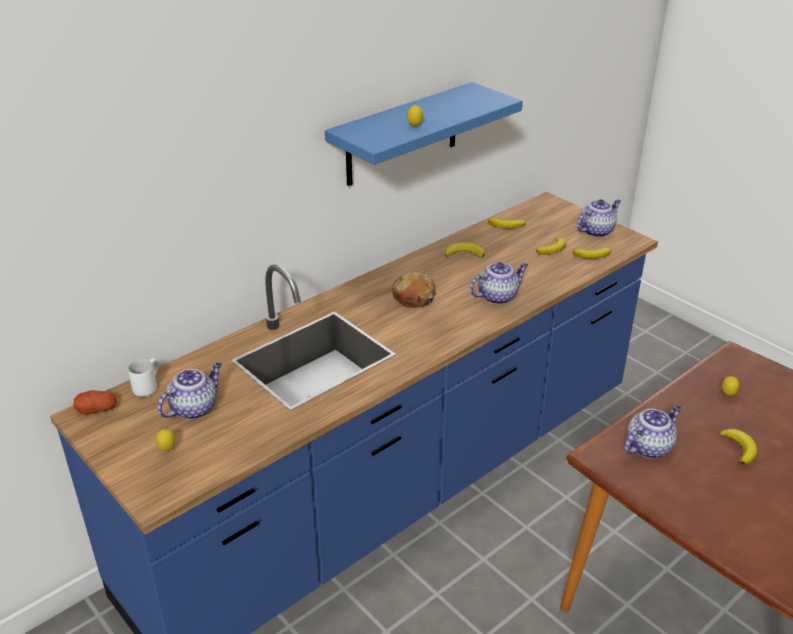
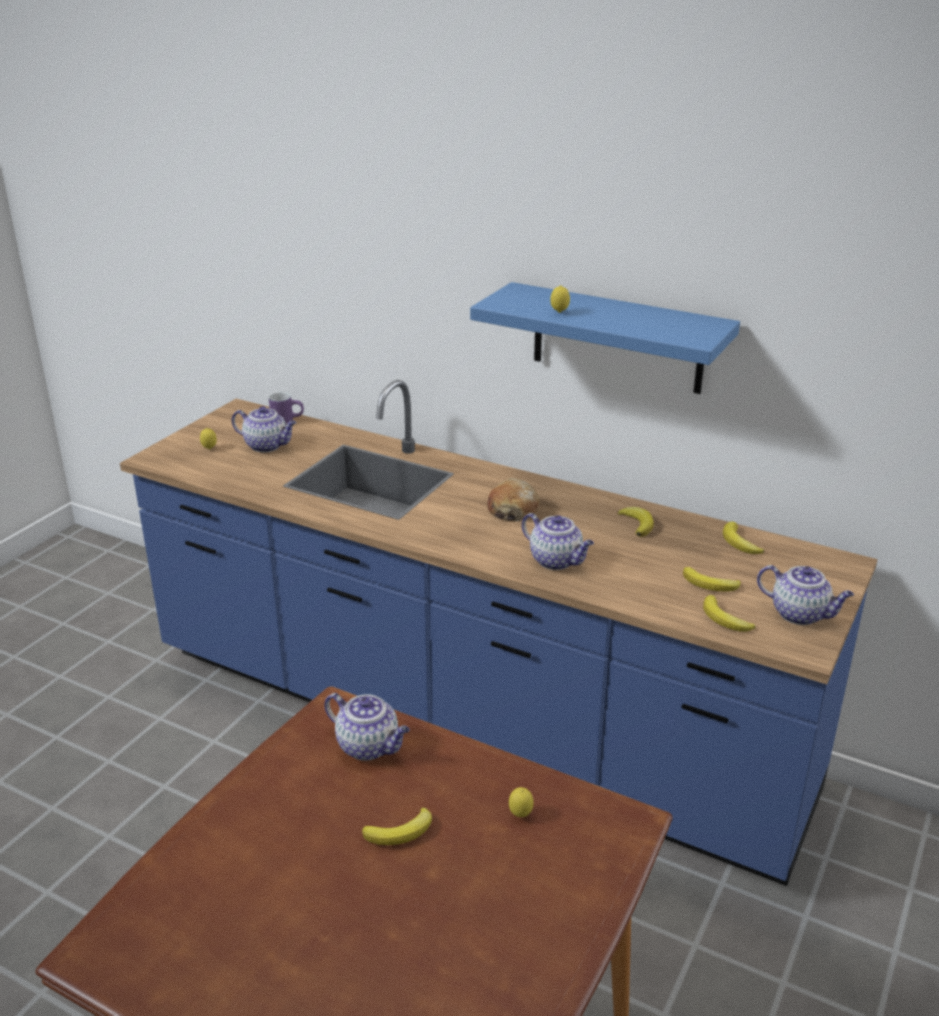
camera: 70 degrees right, 5 degrees down
(97, 410) = (249, 411): potato -> none
(147, 386) = (287, 421): white mug -> purple mug

